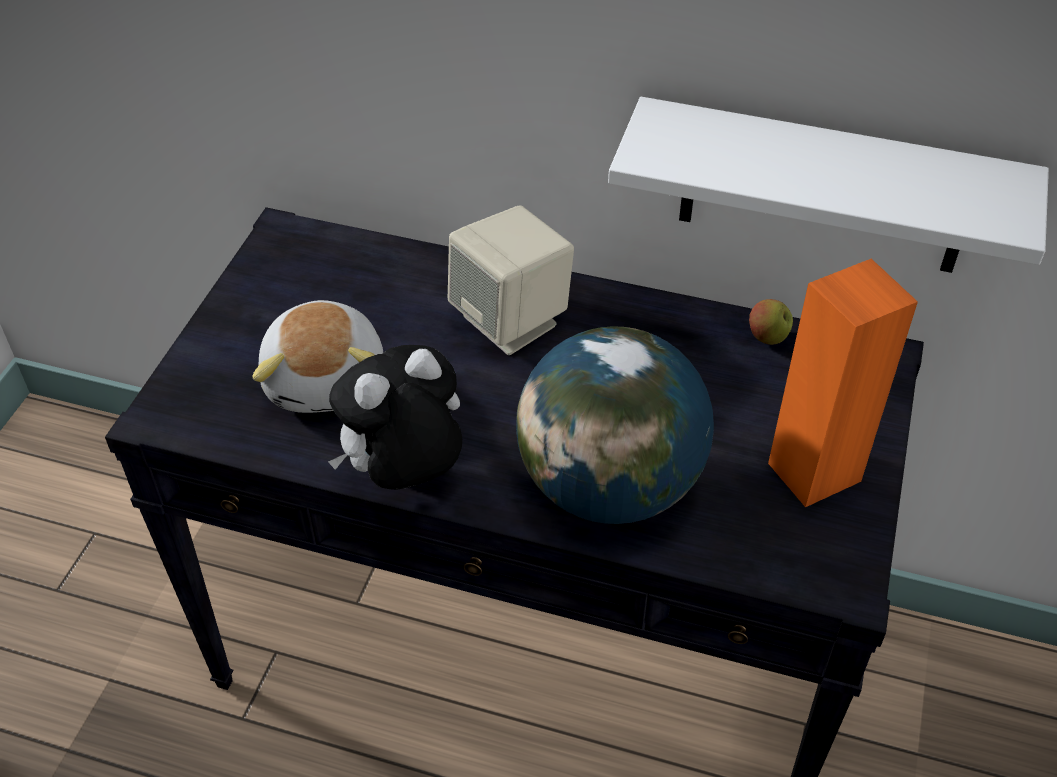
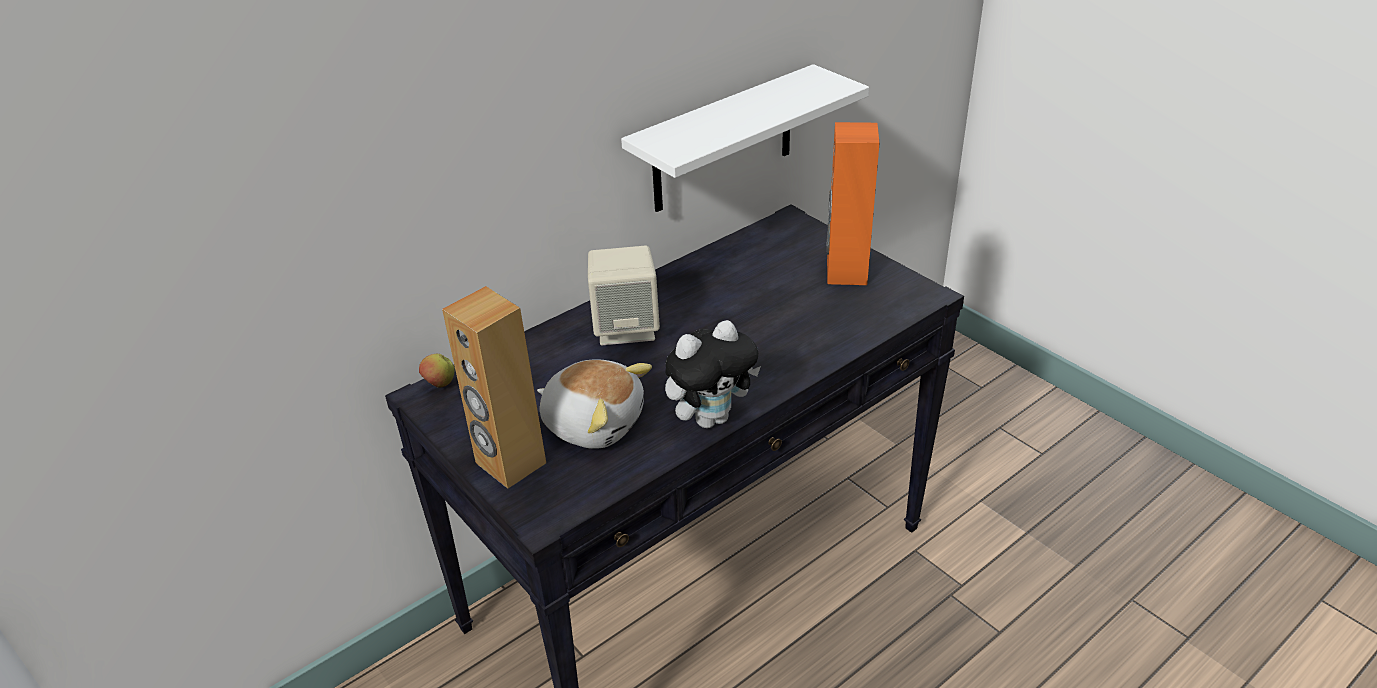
camera: 55 degrees left, 10 degrees down
(222, 349) = (510, 463): none -> brown speaker
(405, 474) = (711, 417): plush toy -> plush toy turned 120 degrees counterclockwise
(609, 484) = (793, 342): globe -> none
(767, 337) = (738, 247): apple -> apple (440, 384)

